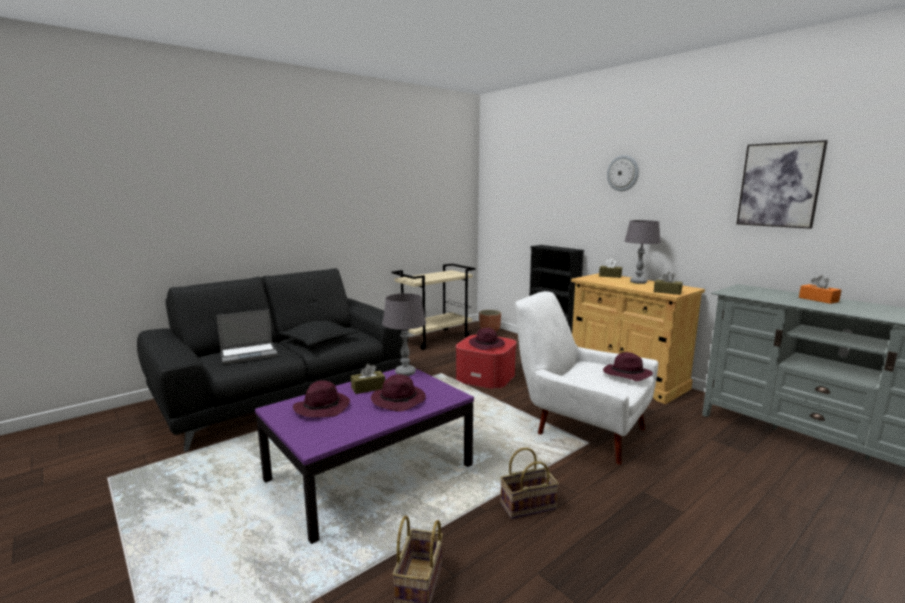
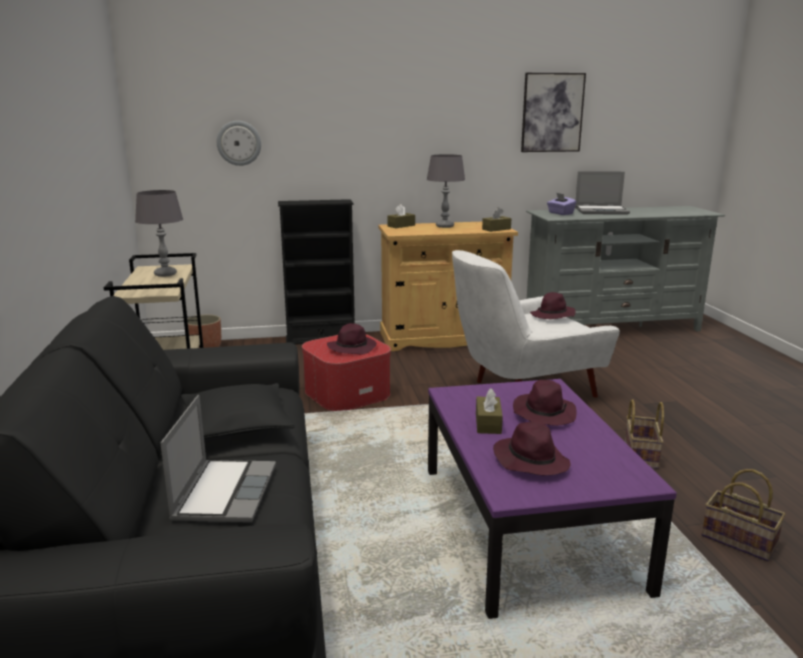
camera: 60 degrees left, 5 degrees up
(405, 373) = (456, 394): grey table lamp -> grey table lamp (165, 274)
(623, 173) = (394, 98): wall clock -> wall clock (239, 143)
(755, 291) = (560, 213): none -> purple tissue box
(818, 299) = (601, 211): orange tissue box -> laptop

